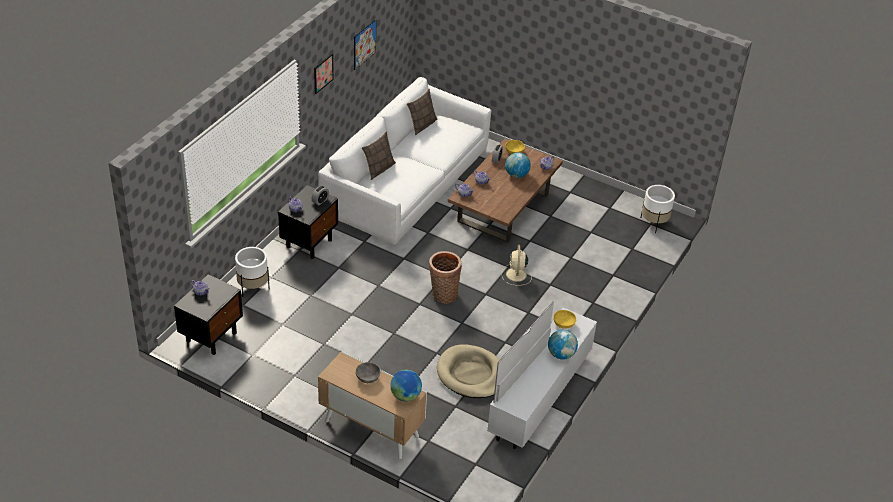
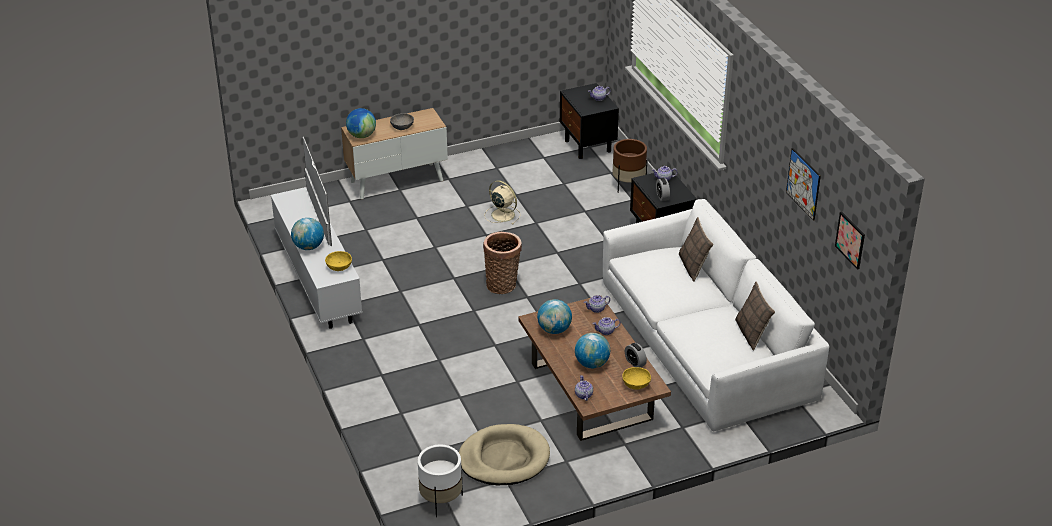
camera: 130 degrees right, 5 degrees down
(253, 287) = (628, 185): white planter -> brown planter
(323, 73) = (755, 127): picture -> picture (850, 240)
(471, 374) = (388, 254): beige dog bed -> beige dog bed (504, 458)
(504, 202) = (554, 330): none -> globe
(516, 275) = (477, 343): beige fan -> beige fan (502, 214)

